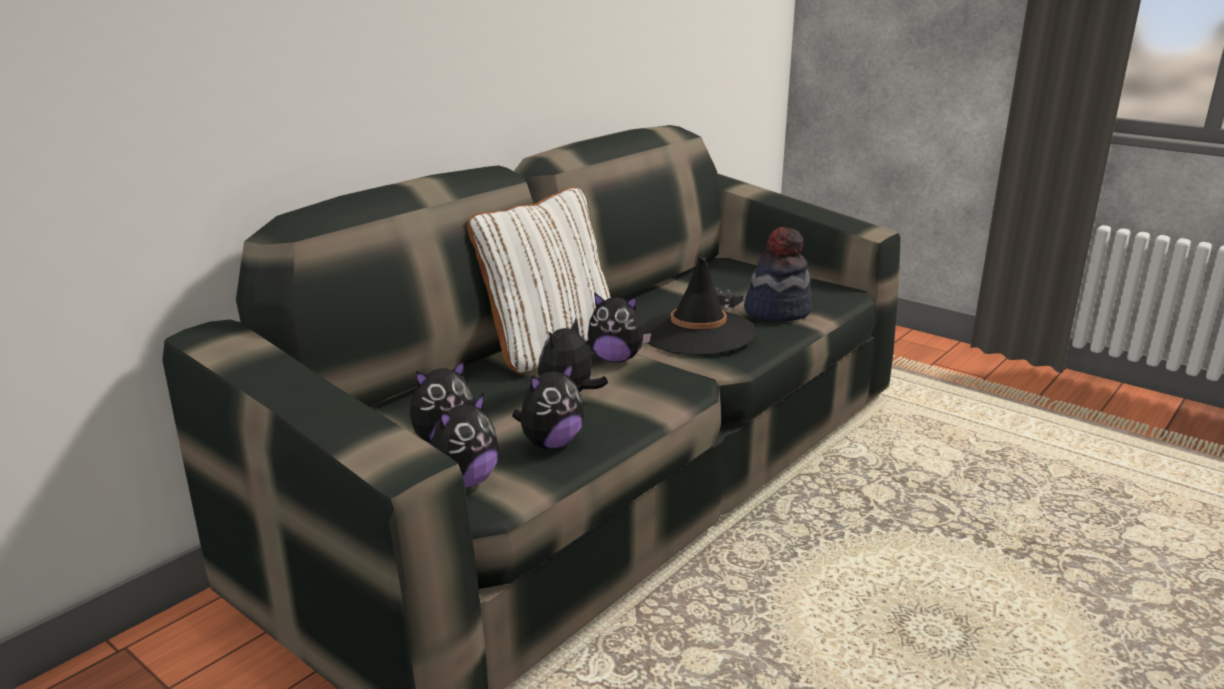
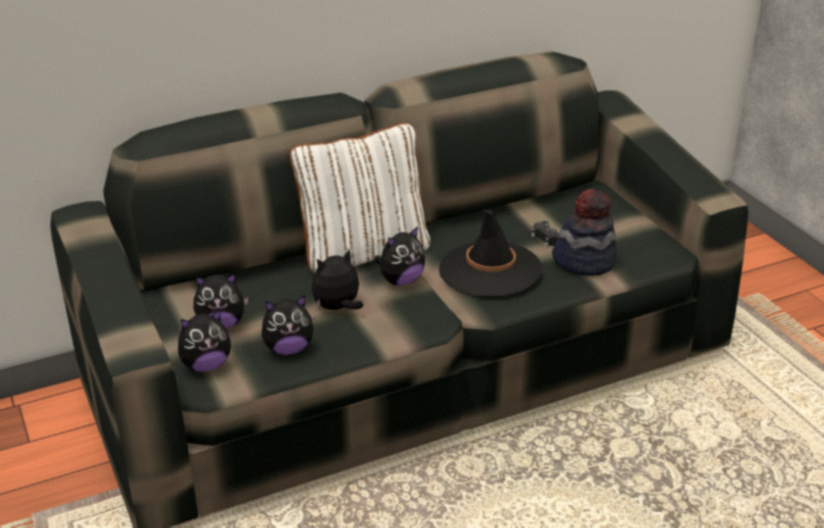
camera: 25 degrees right, 10 degrees up
(616, 359) = (401, 281): plush toy -> plush toy turned 75 degrees counterclockwise

